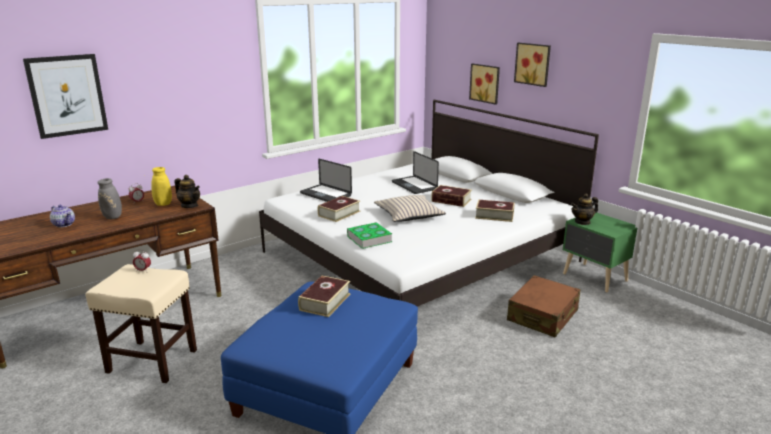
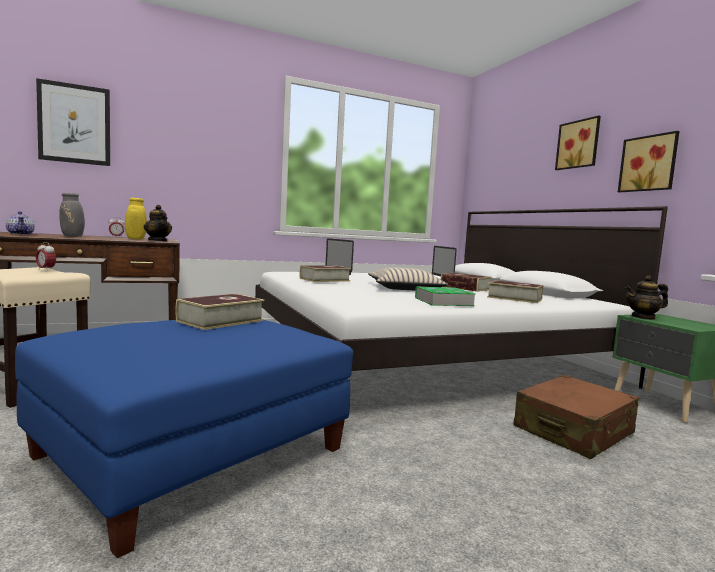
camera: 15 degrees right, 15 degrees down
(369, 239) = (338, 292): book -> book (443, 301)
(485, 83) = (523, 182): picture -> picture (649, 163)

